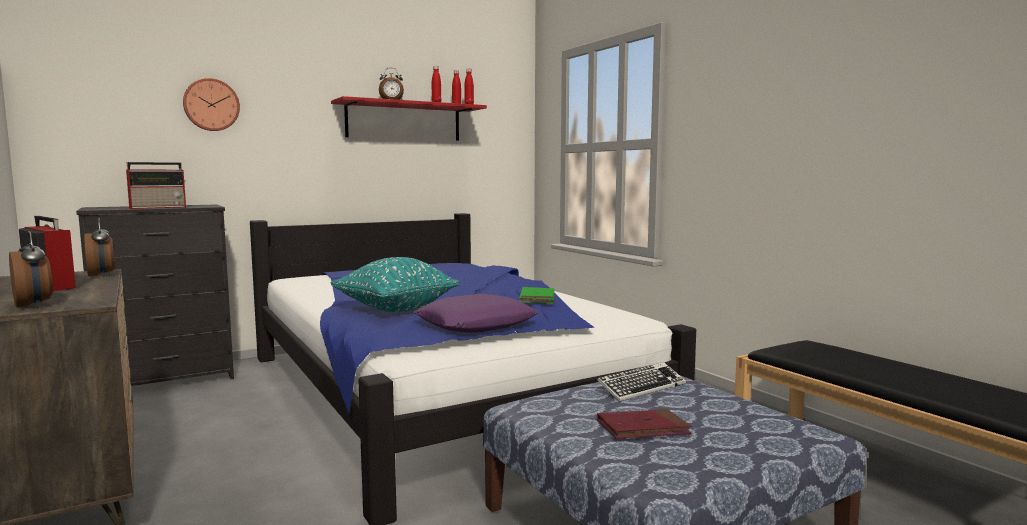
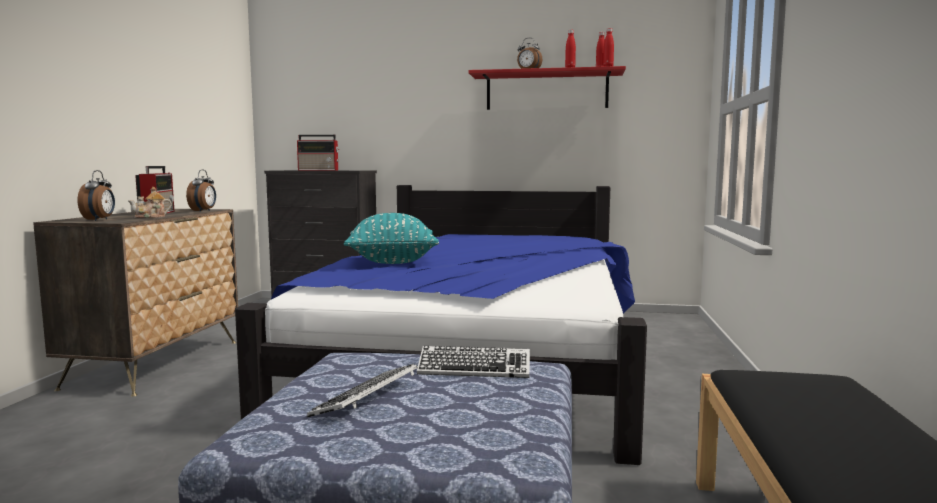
camera: 40 degrees right, 0 degrees up
(92, 292) = (151, 217): none -> teapot
(211, 105) = (377, 87): wall clock -> none
(476, 324) = (403, 280): purple pillow -> none
(537, 298) = (527, 269): green book -> none
(642, 428) = (367, 399): red book -> keyboard

